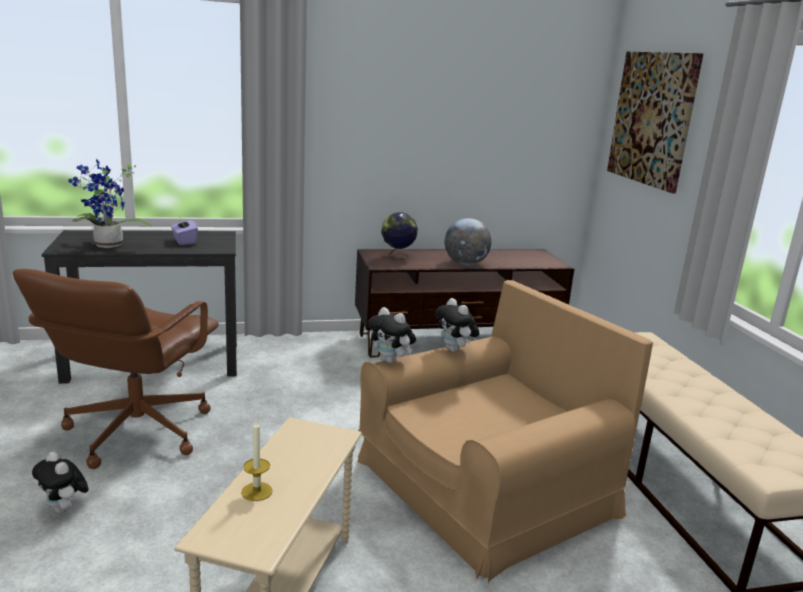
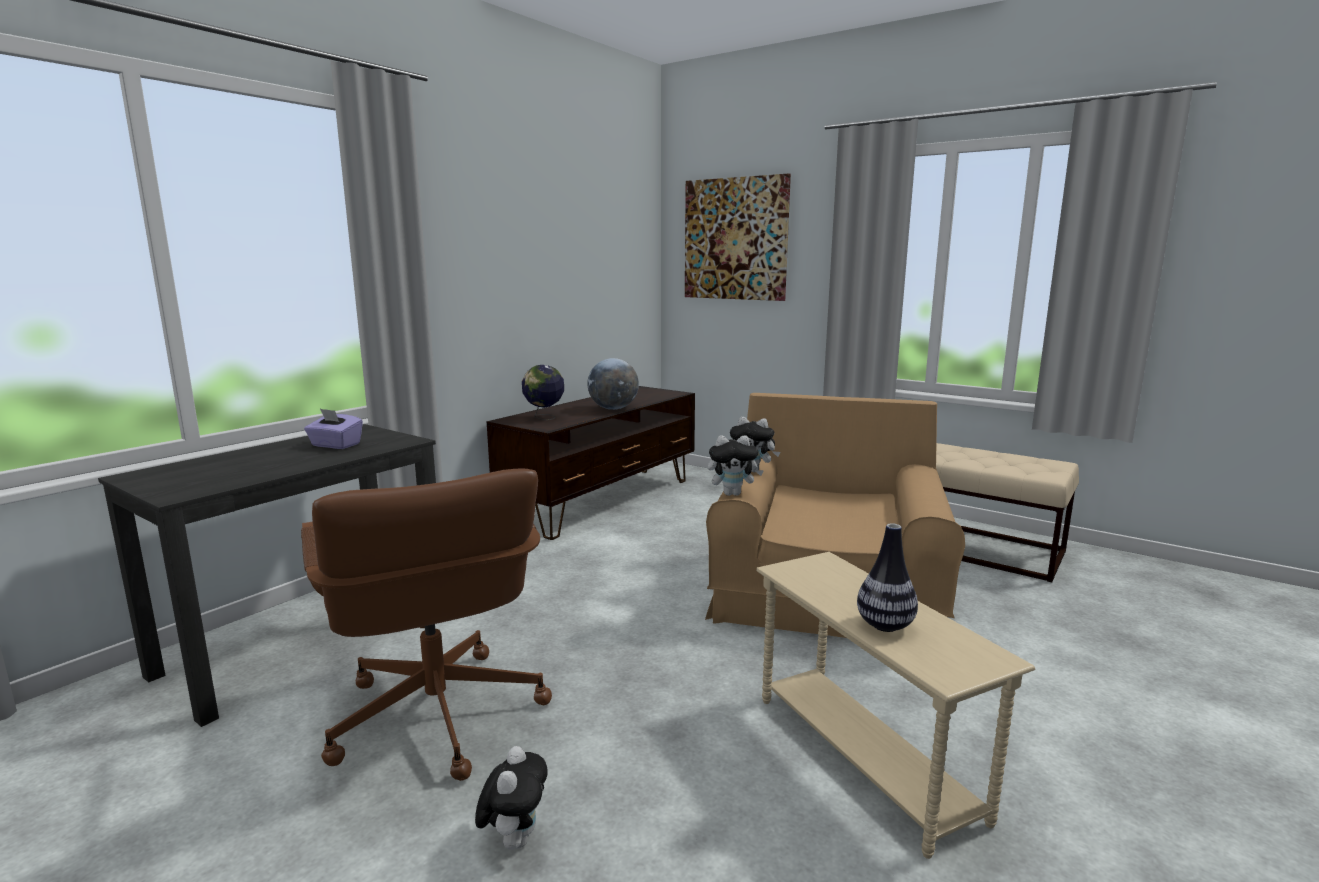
camera: 40 degrees left, 5 degrees down
(64, 509) = (515, 838): plush toy -> plush toy turned 90 degrees counterclockwise
(107, 246) = (242, 474): potted plant -> none
(256, 491) = (885, 625): candle -> vase

